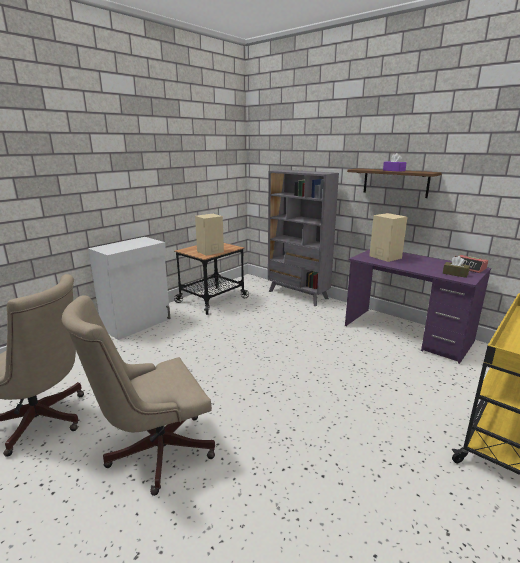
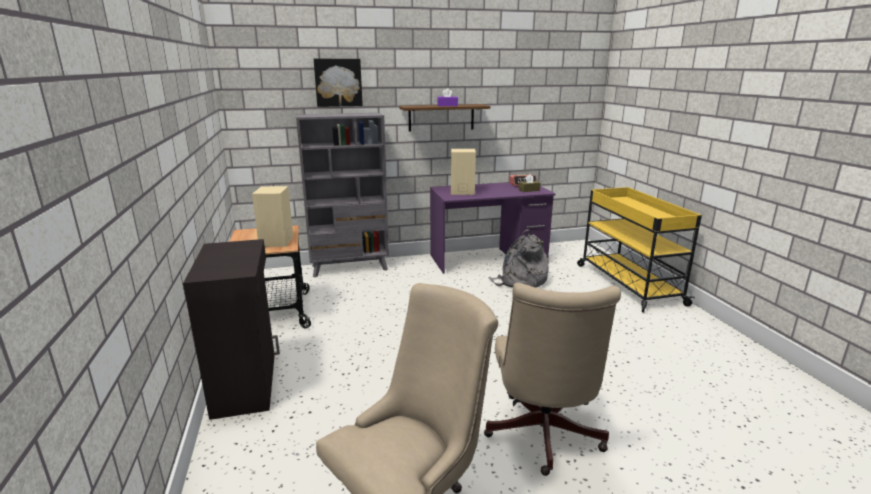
camera: 55 degrees left, 0 degrees up
(137, 324) = (247, 383): white cabinet -> black cabinet
(314, 146) = (338, 82): none -> picture
(392, 362) = (520, 281): none -> grey backpack

